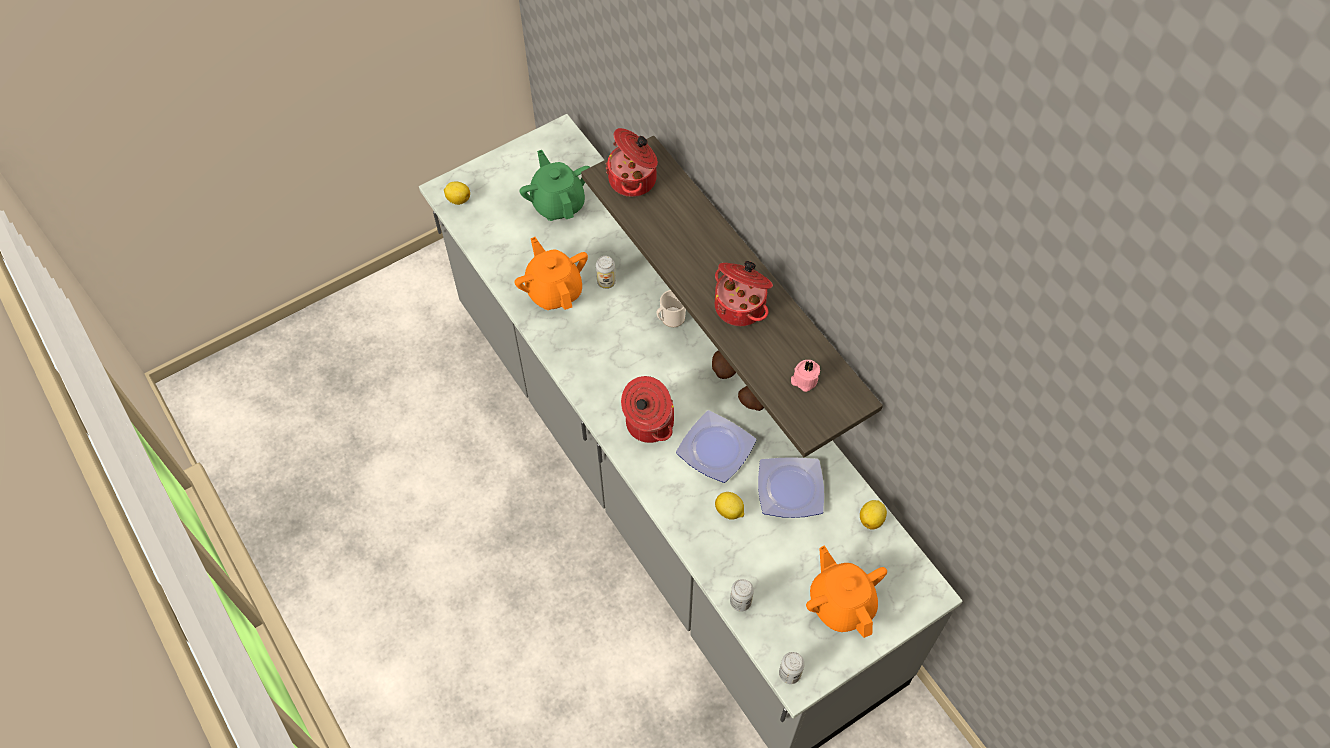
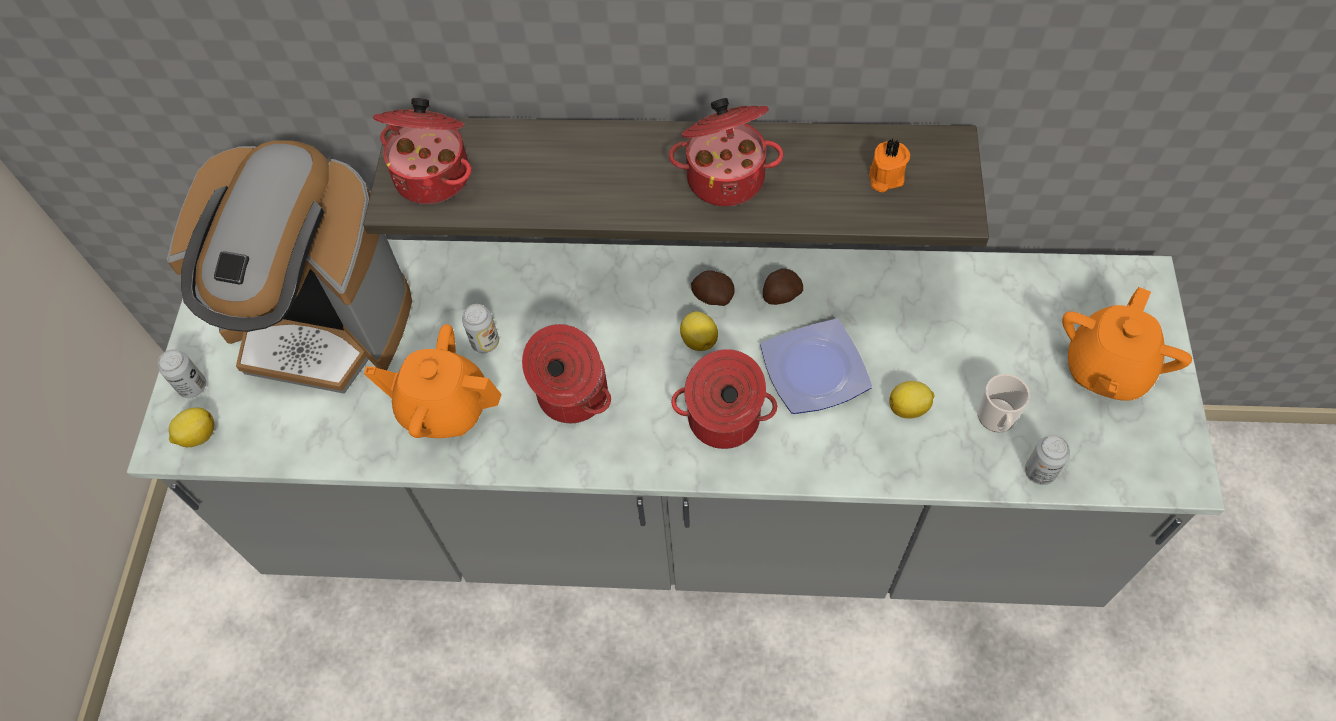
camera: 50 degrees left, 0 degrees up
(558, 203) = (322, 324): green teapot -> coffee machine
(606, 342) = (571, 395): none -> cooking pot
(670, 319) = (598, 307): mug -> mug (997, 420)
(789, 674) = (1167, 479): can -> can (193, 387)
(791, 490) = (926, 328): plate -> none
(804, 380) = (884, 177): pink candle -> orange candle
(841, 603) = (1106, 370): orange teapot -> orange teapot turned 75 degrees counterclockwise
(871, 519) = (1017, 275): lemon -> lemon (698, 339)

